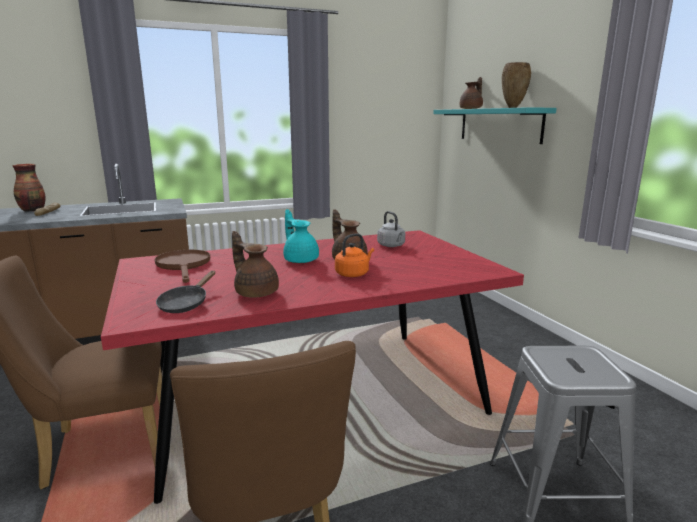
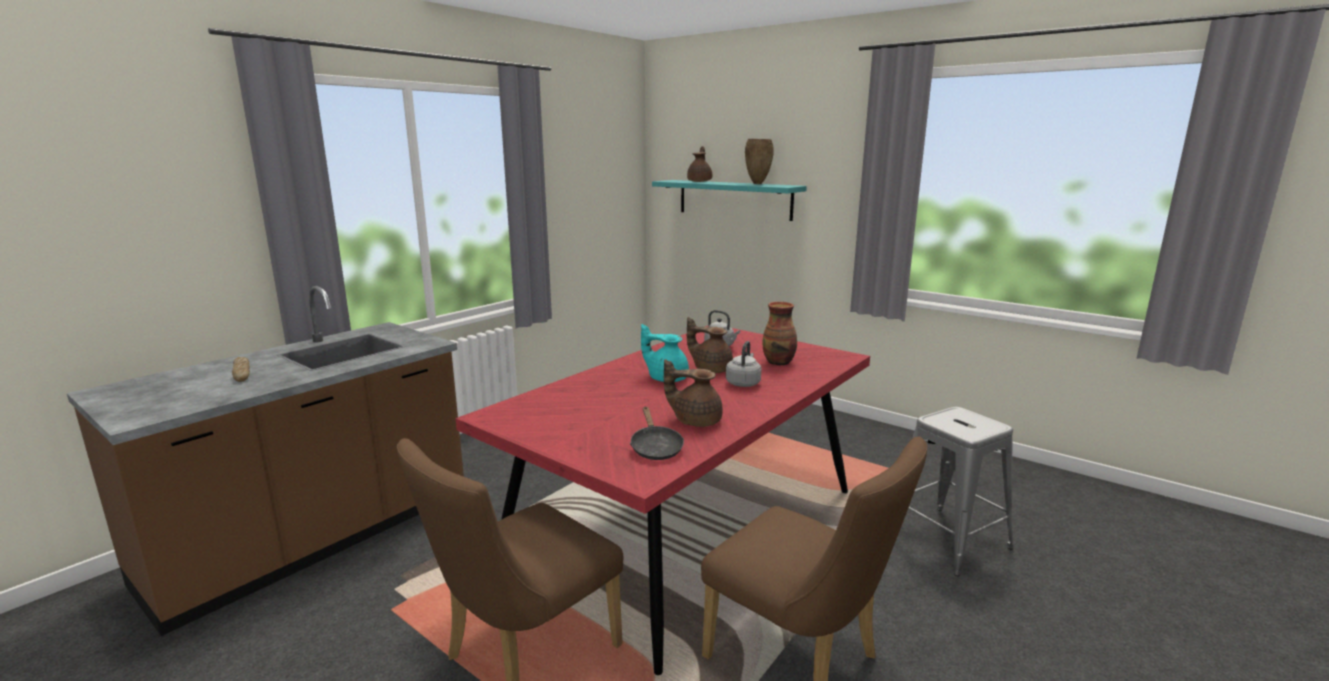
camera: 30 degrees left, 0 degrees up
(33, 210) = (201, 374): vase -> vase (779, 362)
(184, 265) = (558, 409): brown frying pan -> none
(353, 274) = (743, 383): orange kettle -> grey kettle

